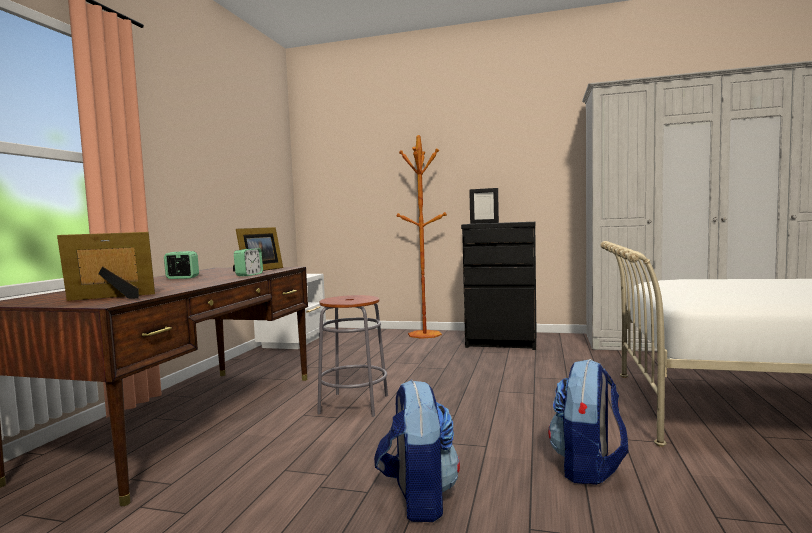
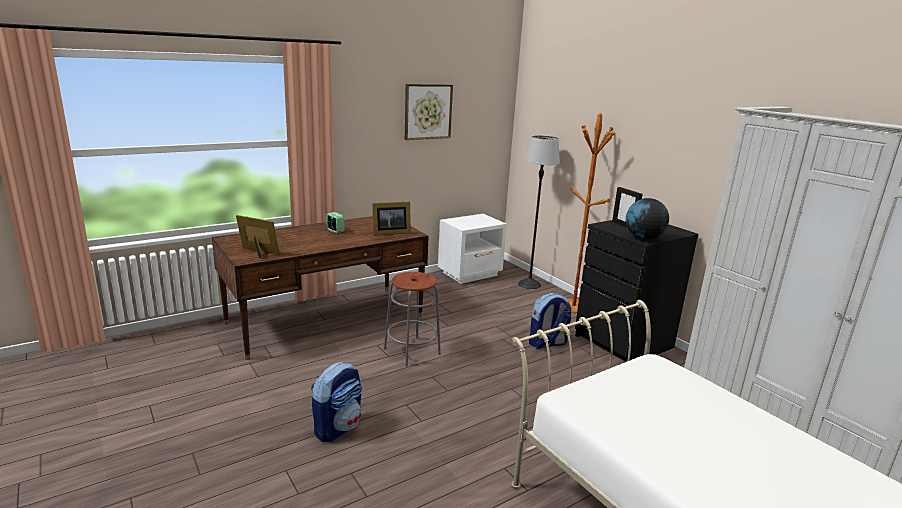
camera: 40 degrees right, 15 degrees up
(227, 147) = (428, 111): none -> picture
(249, 275) = (367, 240): alarm clock -> none
(362, 333) = (529, 284): none -> floor lamp
(519, 222) = (643, 238): none -> globe
(588, 468) = (442, 468): backpack -> backpack (547, 343)

